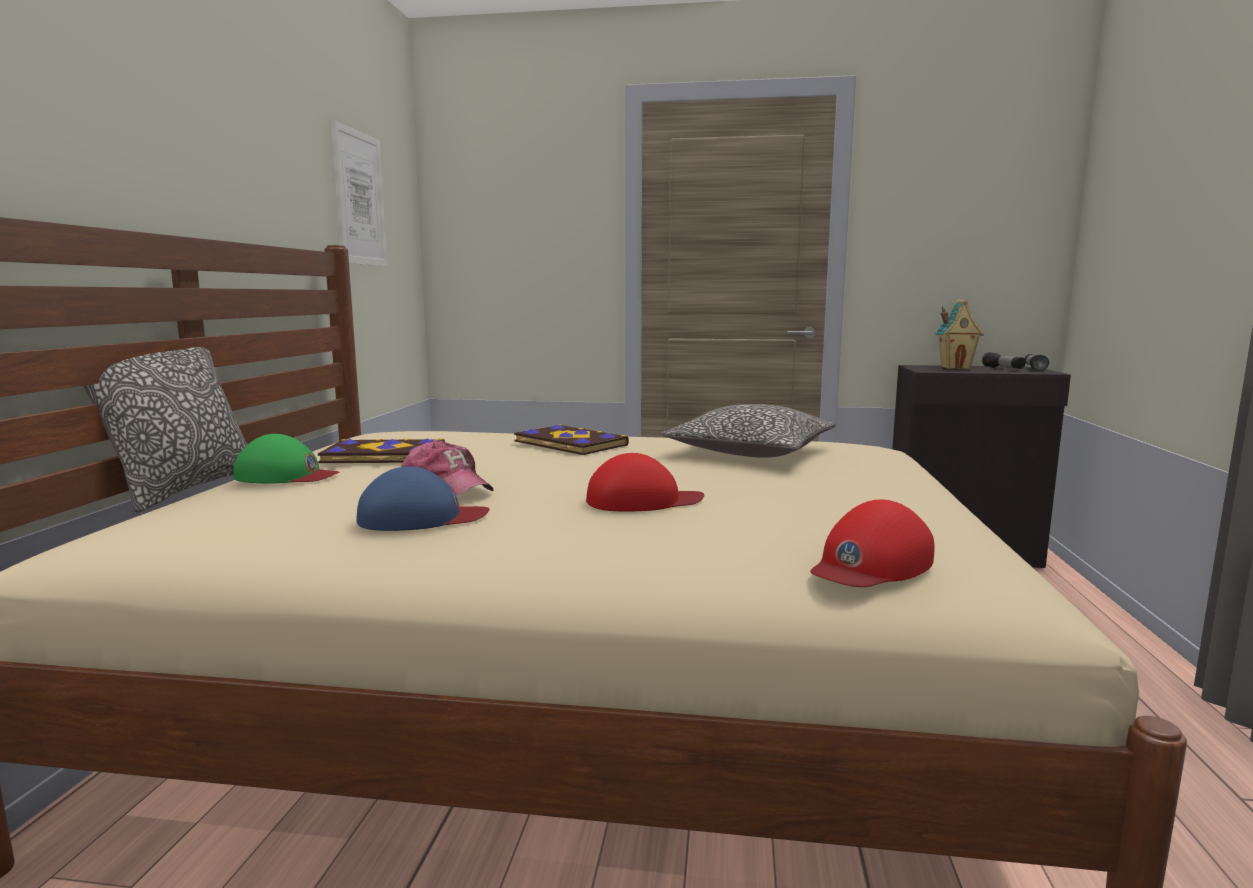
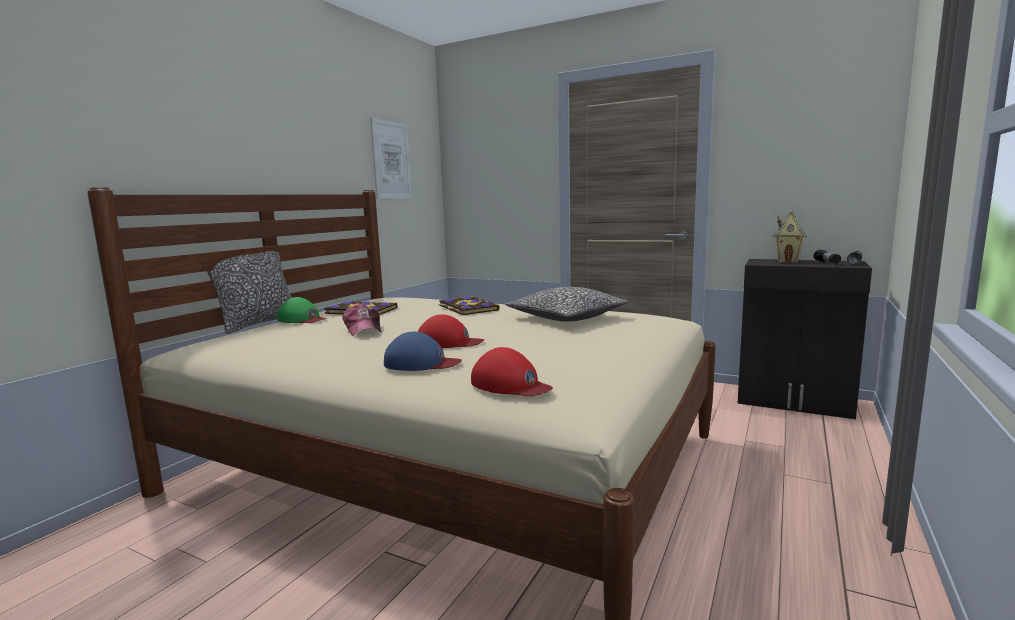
camera: 20 degrees right, 0 degrees up
(421, 518) = (328, 344): blue cap -> blue cap (421, 363)
(870, 564) = (510, 385): red cap -> red cap turned 120 degrees counterclockwise

